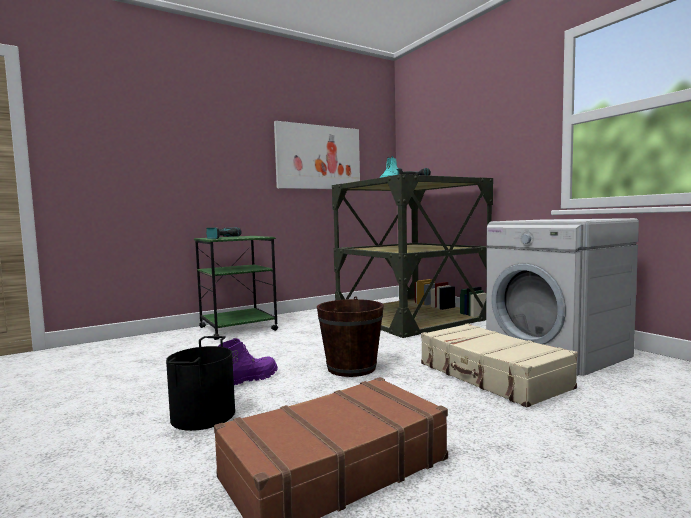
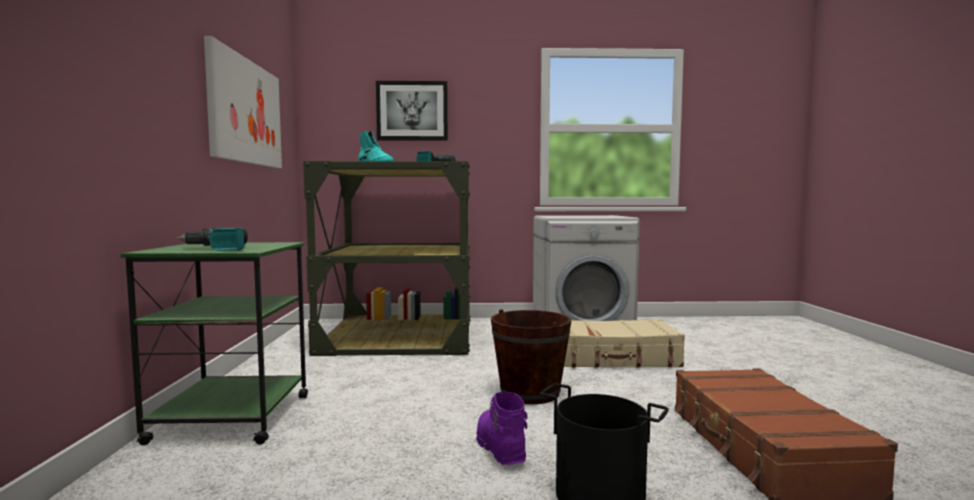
camera: 60 degrees left, 0 degrees up
(456, 130) = (412, 111): none -> picture

